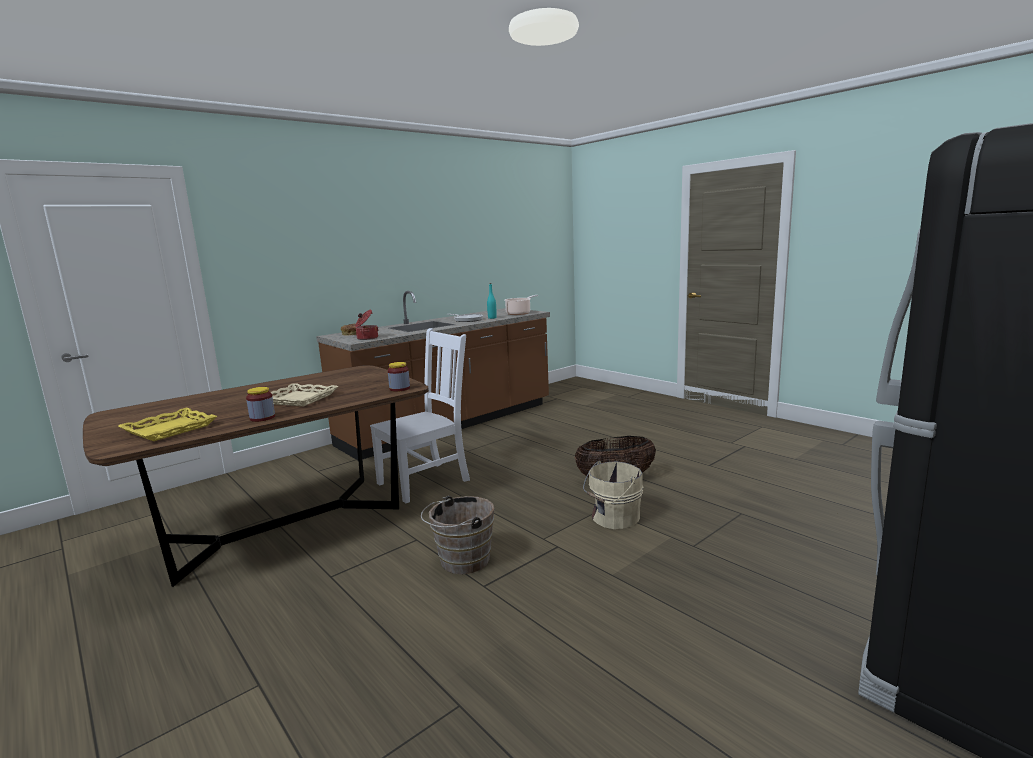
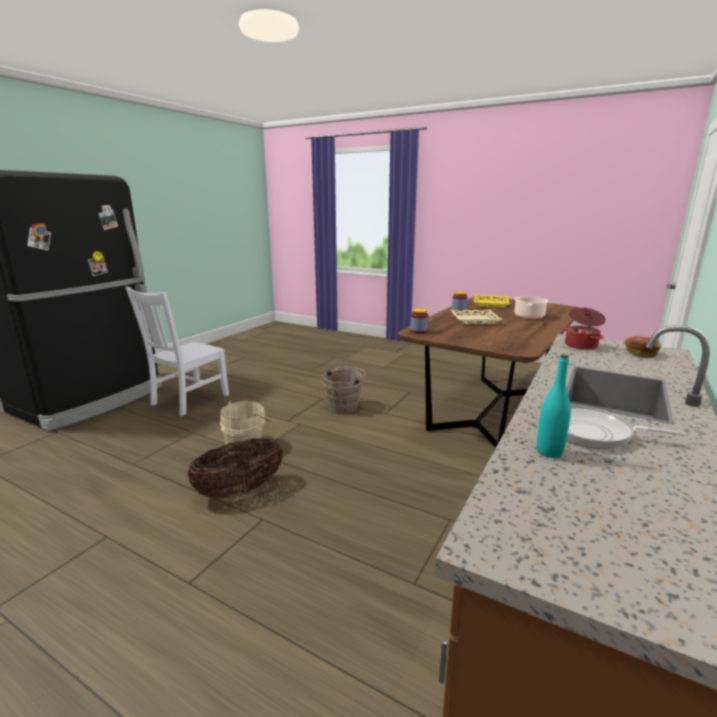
camera: 160 degrees right, 5 degrees up
(426, 481) = (439, 461): white chair -> white chair (188, 400)
(519, 313) = (532, 515): cooking pot -> cooking pot (529, 317)

